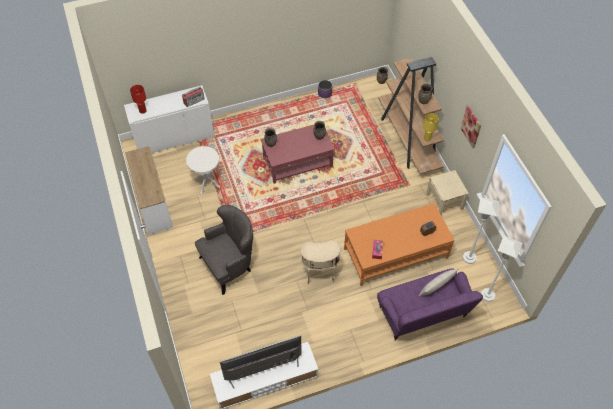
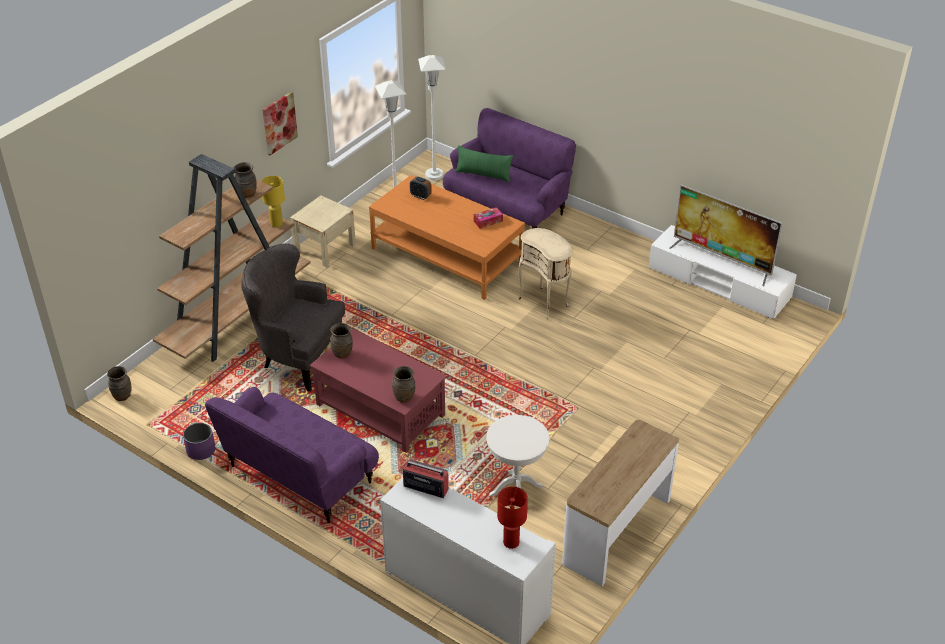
camera: 125 degrees left, 15 degrees down
(229, 265) = (620, 387): grey armchair -> grey armchair (298, 357)
(281, 116) = (298, 476): none -> purple sofa
(436, 286) = (483, 174): beige pillow -> green pillow

